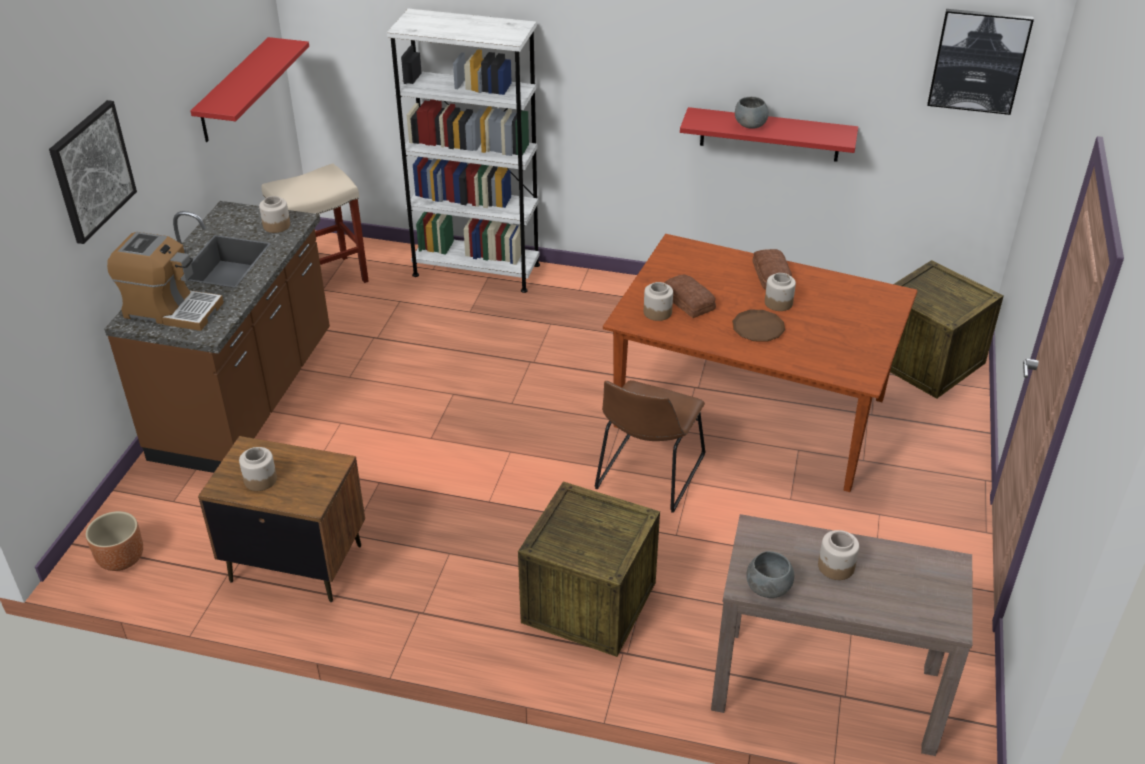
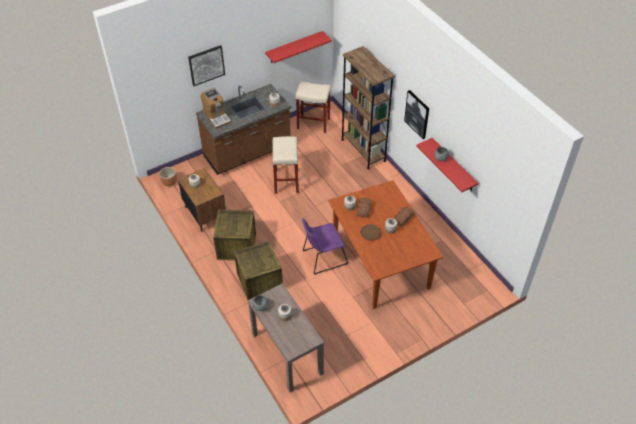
camera: 45 degrees right, 10 degrees up
(397, 398) = (286, 181): none -> beige stool
(476, 270) = (363, 150): white bookcase -> brown bookcase
(648, 475) = (323, 258): brown chair -> purple chair
(926, 361) = (465, 287): crate -> crate (236, 246)
(978, 61) = (515, 186): picture -> picture (417, 114)

